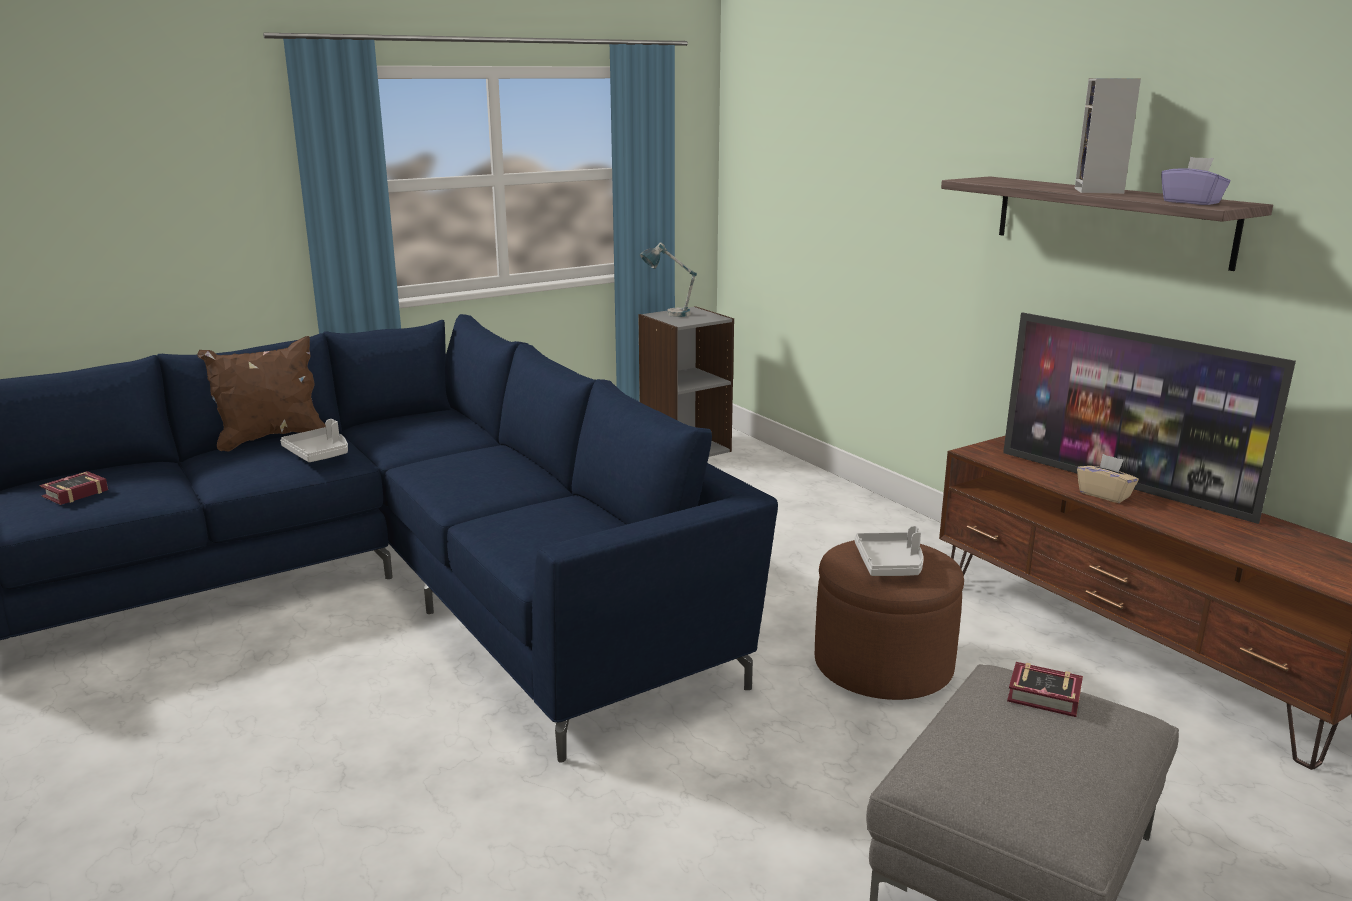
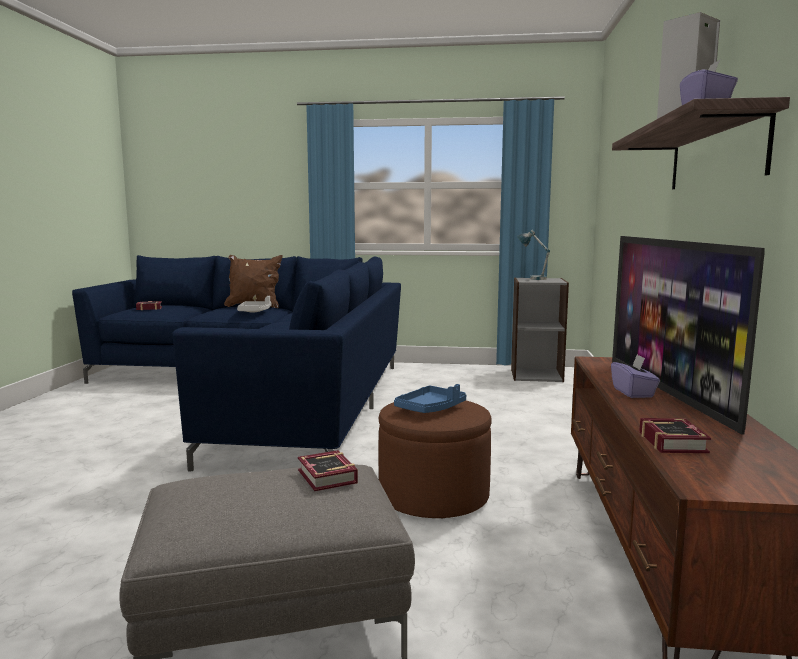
camera: 40 degrees right, 10 degrees down
(890, 564) = (431, 409): grey tray -> blue tray
(1104, 495) = (633, 392): beige tissue box -> purple tissue box
(1247, 549) = (673, 441): none -> book

